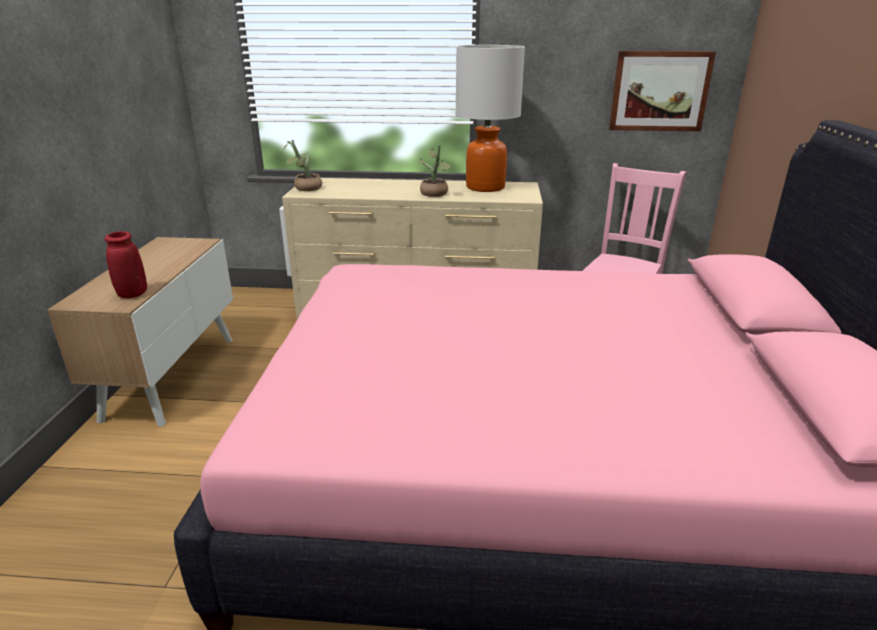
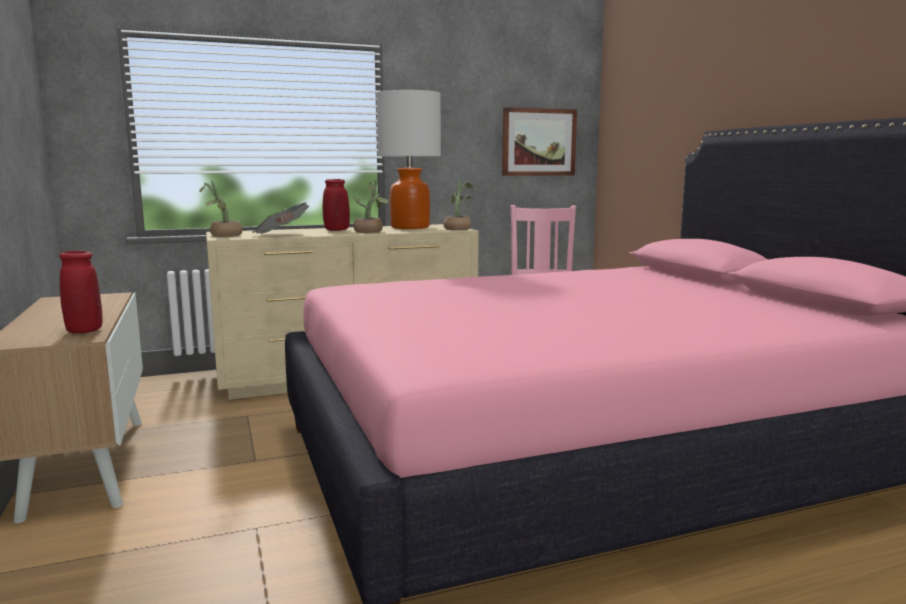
camera: 25 degrees left, 15 degrees down
(351, 192) = (281, 235): none -> newspaper
(410, 187) = (336, 230): none -> red vase
(527, 196) = (458, 228): none -> potted plant

